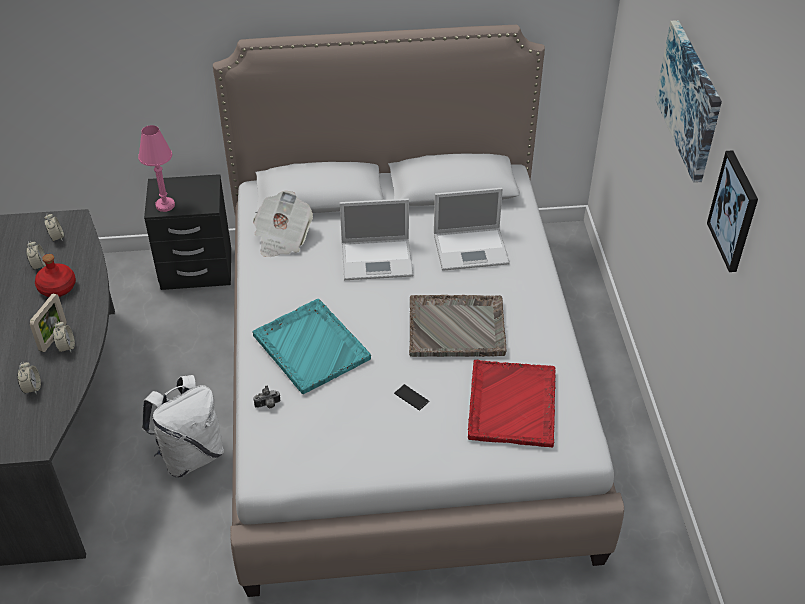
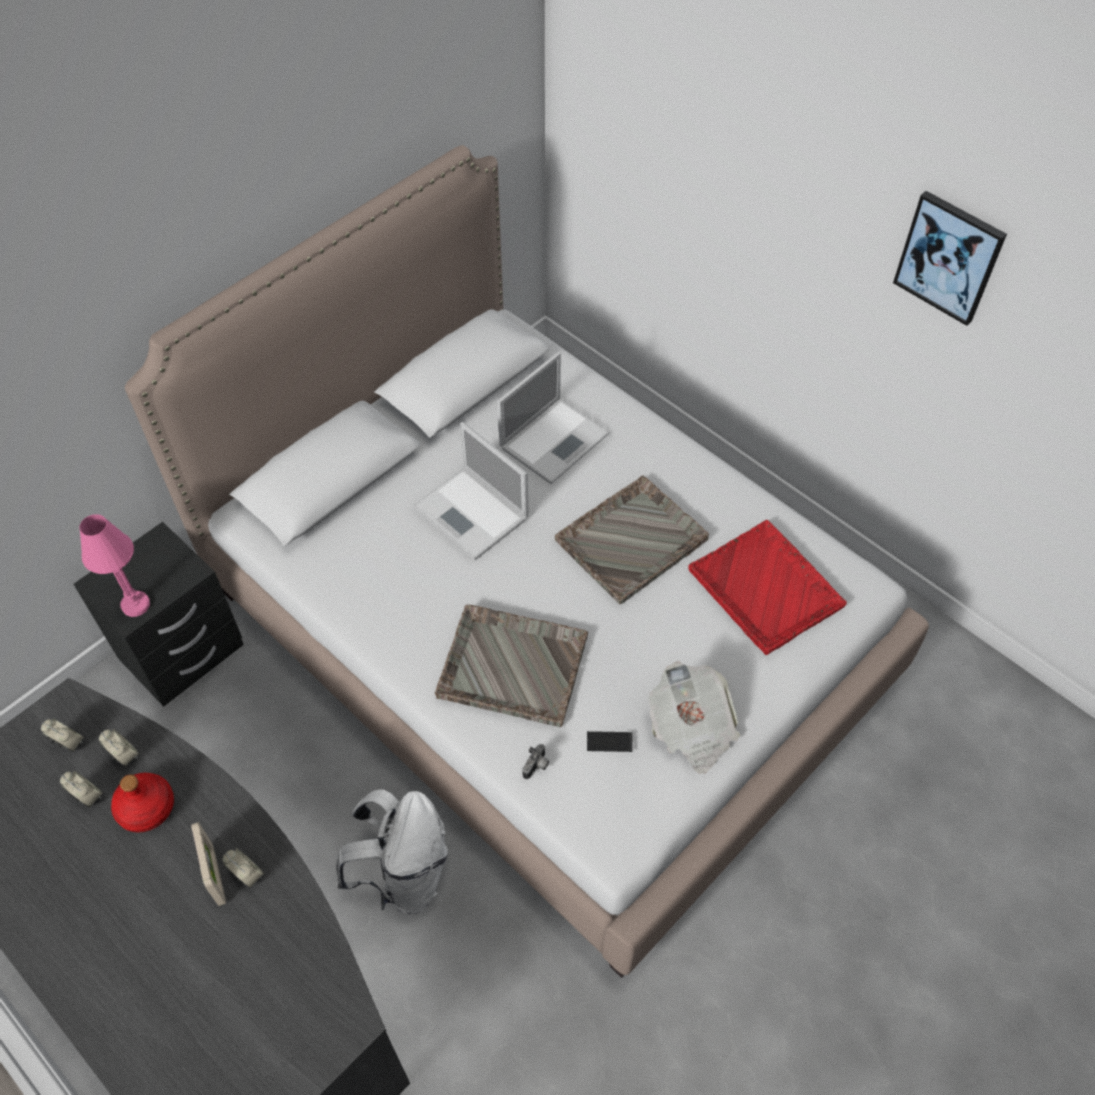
camera: 40 degrees left, 10 degrees up
(32, 388) = (263, 958): alarm clock -> alarm clock (125, 755)
(282, 238) = (339, 557): newspaper -> newspaper (691, 729)
(310, 346) = (511, 666): turquoise tray -> grey tray
(378, 259) = (472, 514): laptop -> laptop turned 90 degrees clockwise
(411, 397) = (668, 649): phone -> phone (609, 741)
(691, 99) = (795, 150): picture -> none

